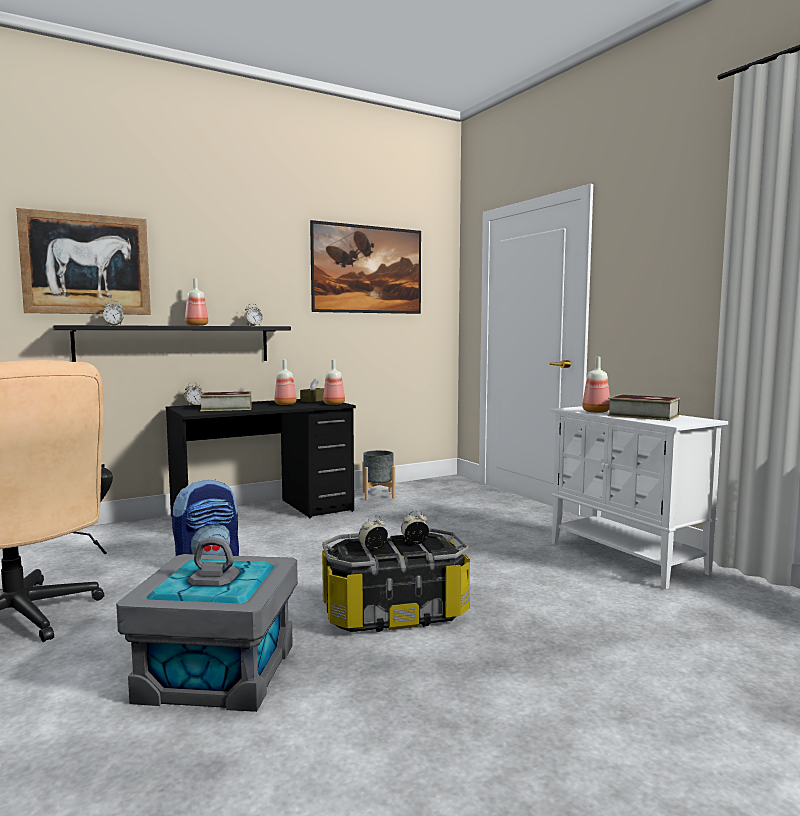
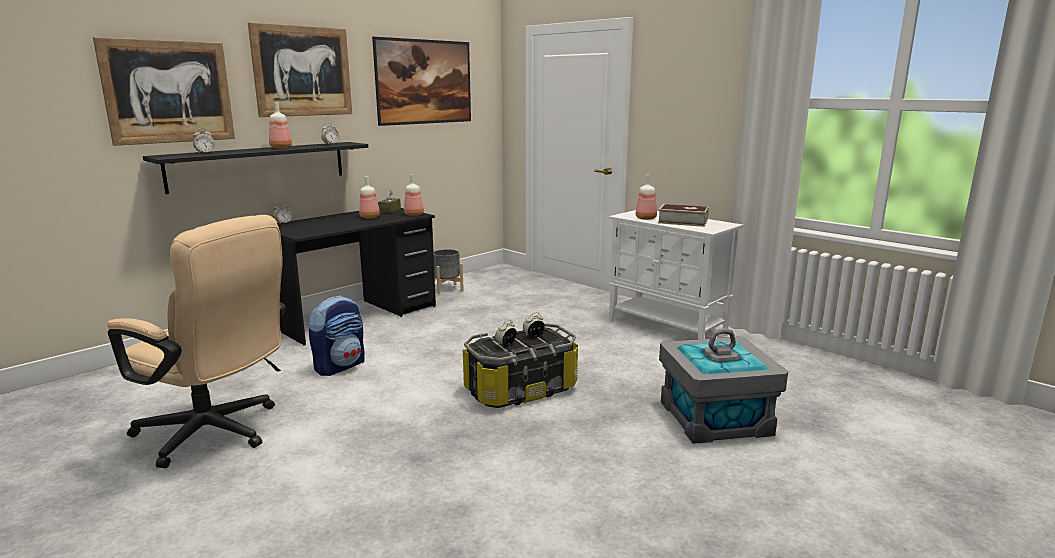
camera: 15 degrees left, 10 degrees up
(217, 673) = (417, 450): grey storage box -> grey storage box (715, 418)
(226, 408) = (321, 226): book -> none
(230, 251) = (302, 71): none -> picture

